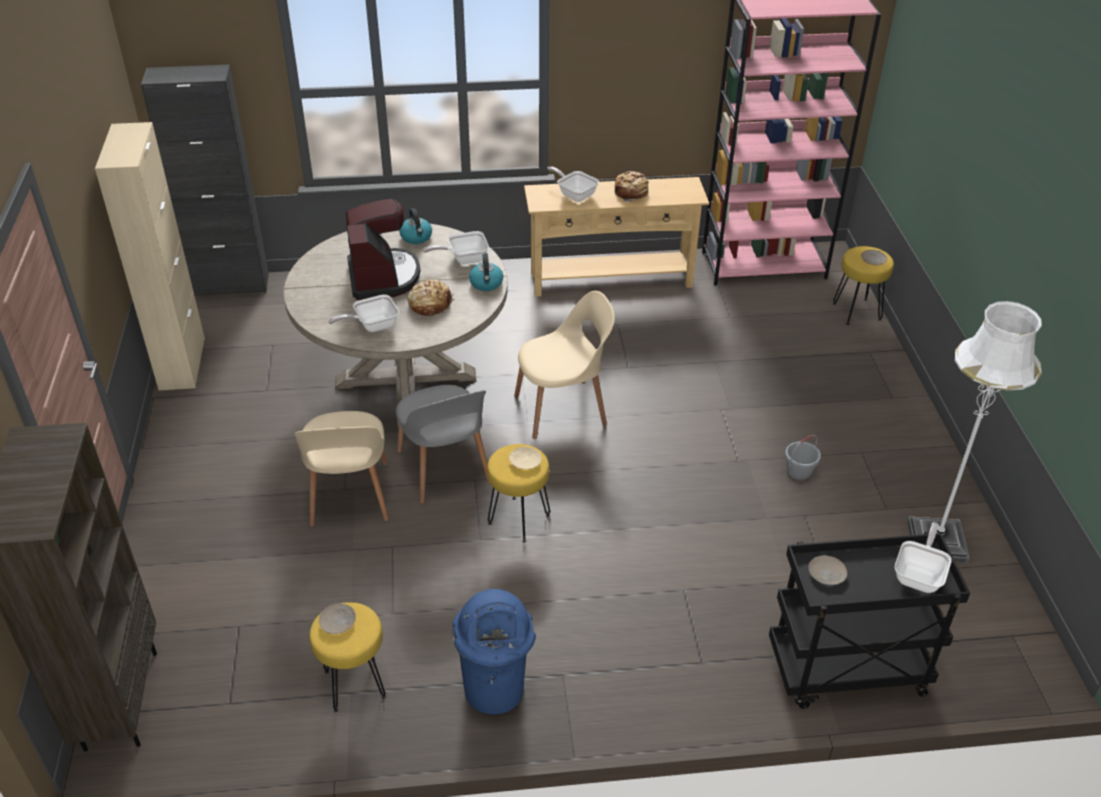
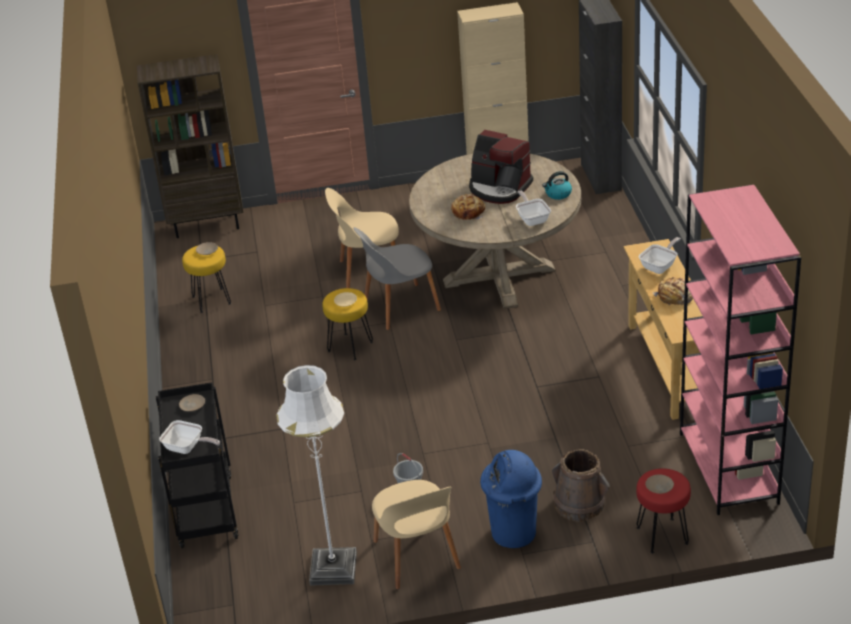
camera: 90 degrees right, 5 degrees down
(372, 325) = (438, 193): frying pan -> none
(383, 277) = (499, 188): coffee machine -> coffee machine turned 45 degrees clockwise
(486, 283) = (499, 233): kettle -> none
(495, 689) = (203, 353): blue trash can -> blue trash can (513, 533)
(563, 409) = (474, 356): beige chair -> beige chair (417, 557)
(817, 355) = (579, 504): none -> brown bucket
(856, 312) = (661, 535): yellow stool -> red stool

